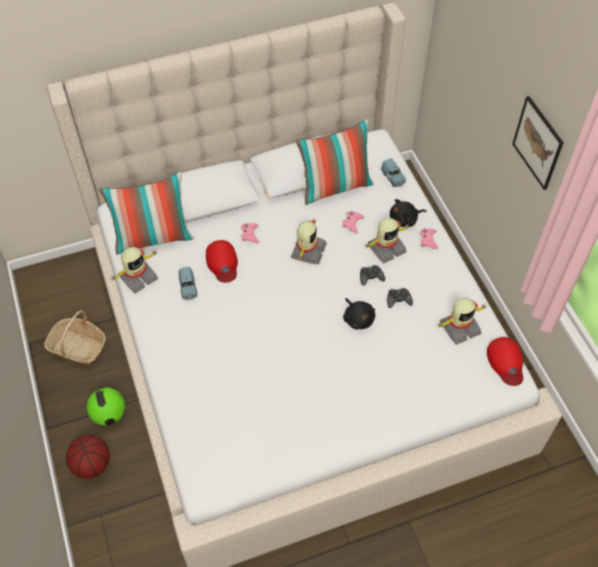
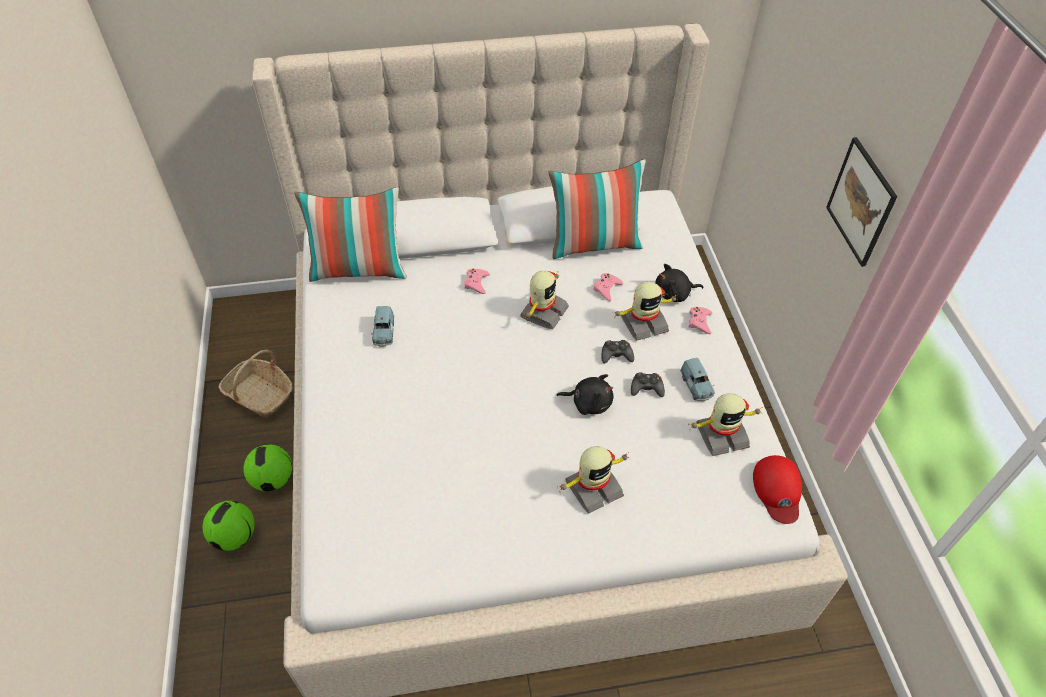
camera: 10 degrees right, 5 degrees down
(92, 464) = (235, 536): basketball -> football
(137, 277) = (327, 311): toy robot -> toy robot (592, 487)
(222, 263) = (434, 310): red cap -> none
(358, 318) = (589, 402): black plush toy -> black plush toy turned 60 degrees counterclockwise
(393, 178) = (669, 244): blue toy car -> blue toy car (696, 386)

